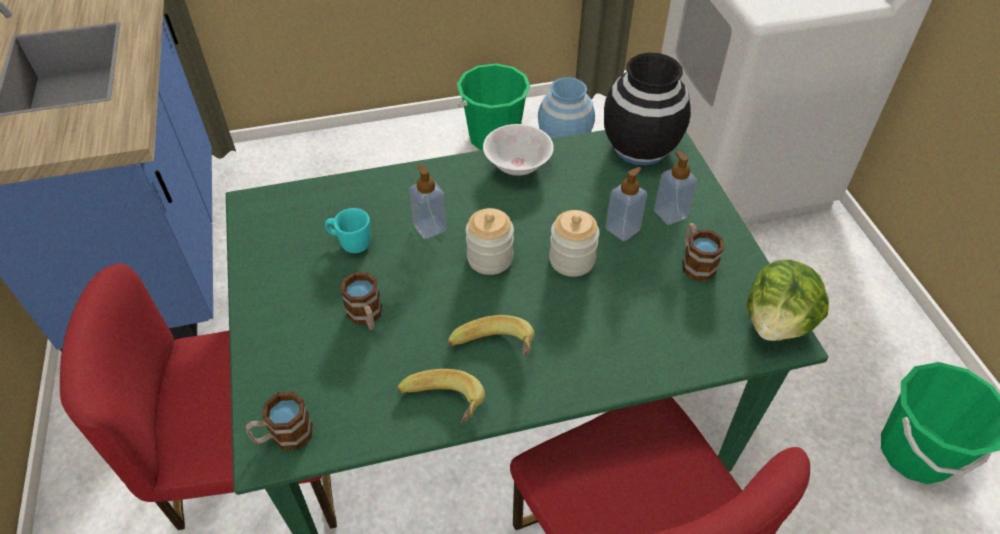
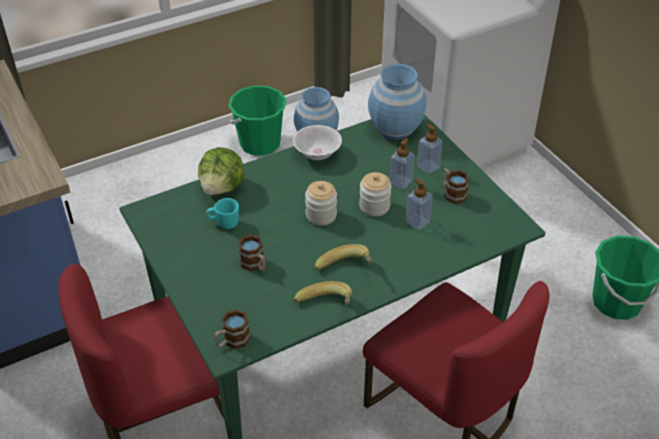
camera: 15 degrees left, 5 degrees down
(430, 227) = (273, 204): soap dispenser -> soap dispenser (417, 222)
(640, 147) = (395, 127): black vase -> blue vase
(777, 323) = (511, 219): lettuce -> lettuce (222, 187)

